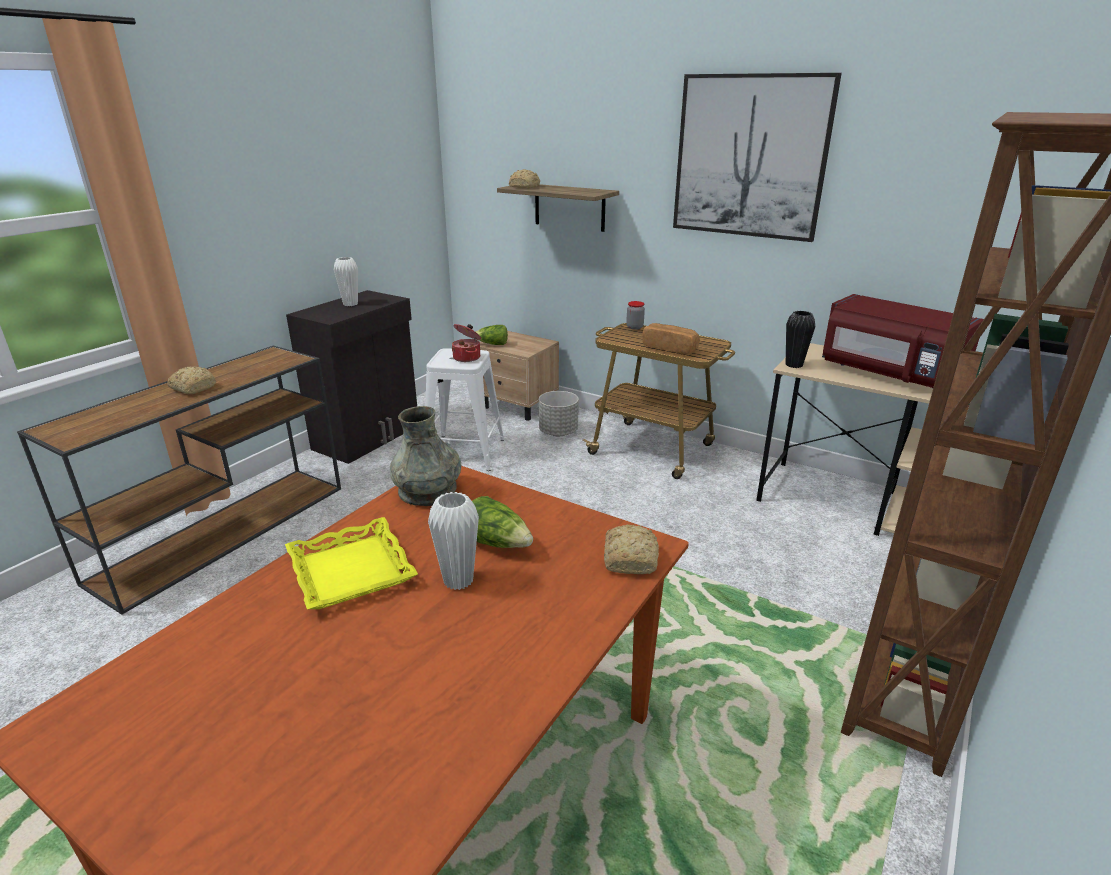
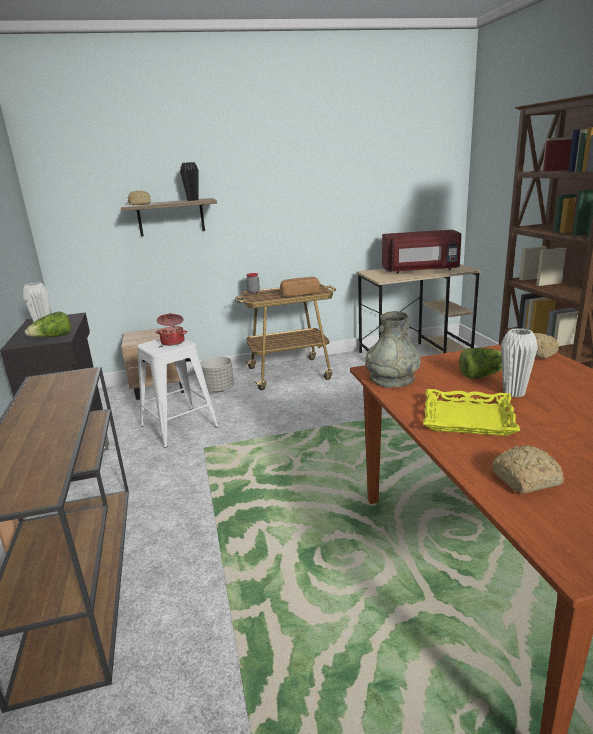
camera: 45 degrees left, 5 degrees down
(193, 388) = (43, 421): bread -> bread (523, 480)
(492, 344) = (136, 341): lettuce -> lettuce (52, 337)
(750, 157) = (303, 162): picture -> none
(794, 365) = (381, 279): black vase -> black vase (193, 200)

